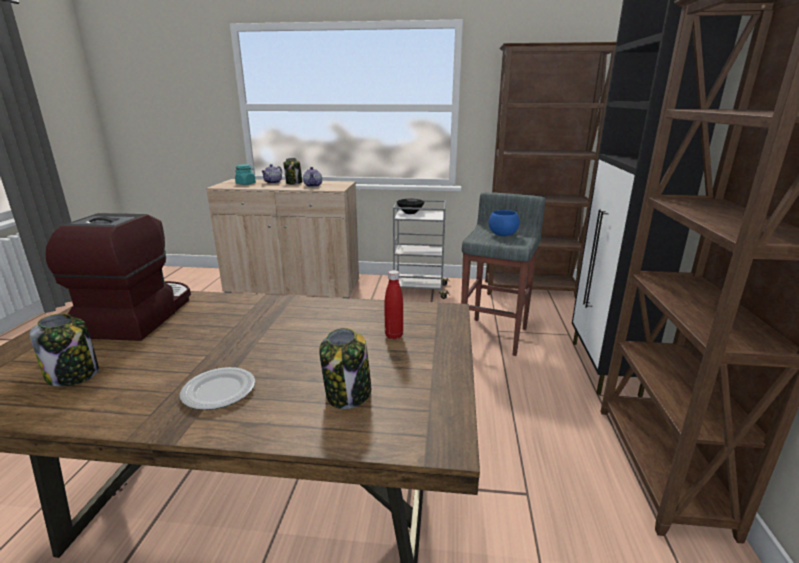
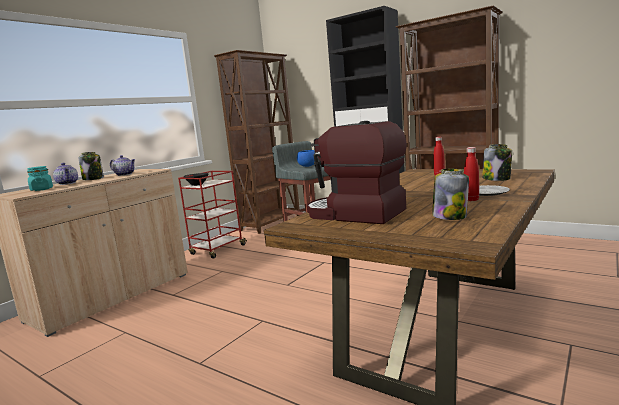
camera: 60 degrees left, 10 degrees down
(170, 382) = (471, 200): none -> red bottle
(419, 290) = (217, 250): grey cart -> red cart

